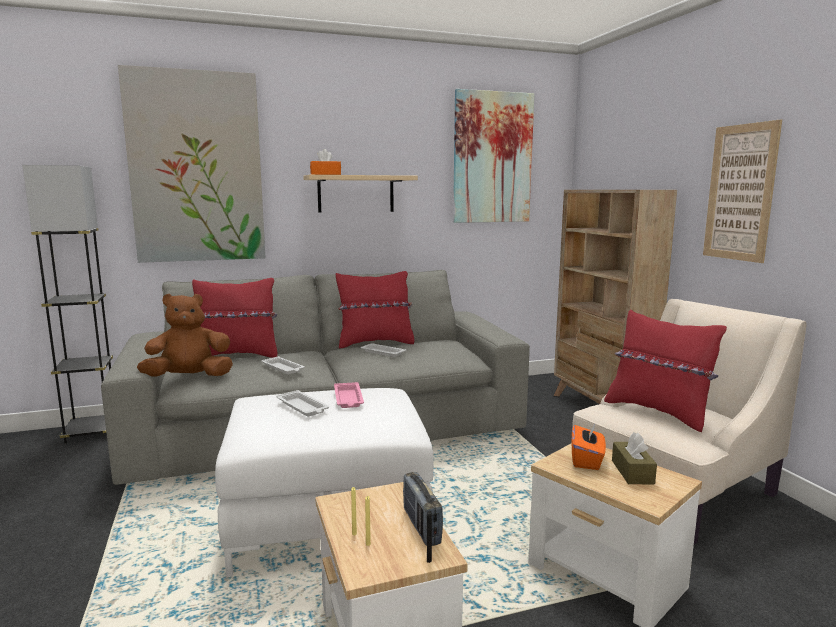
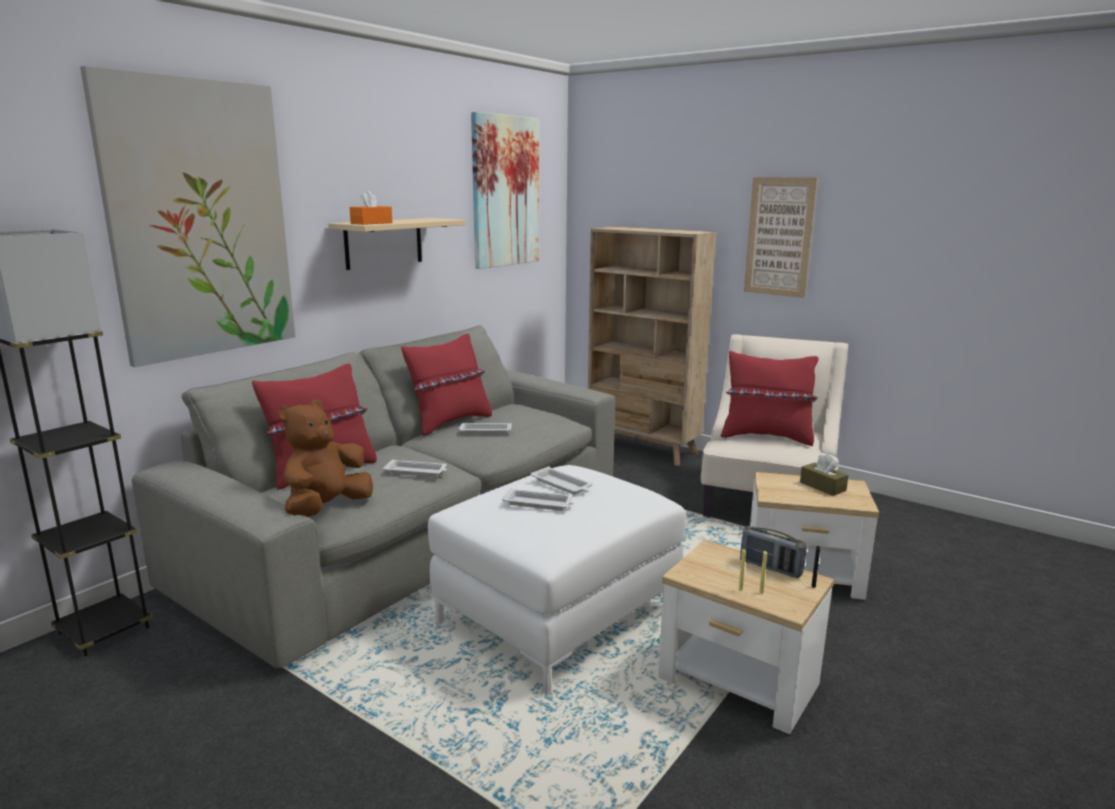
camera: 35 degrees left, 5 degrees up
(348, 399) = (562, 485): pink tray -> white tray
(587, 460) = (785, 486): orange tissue box -> none

